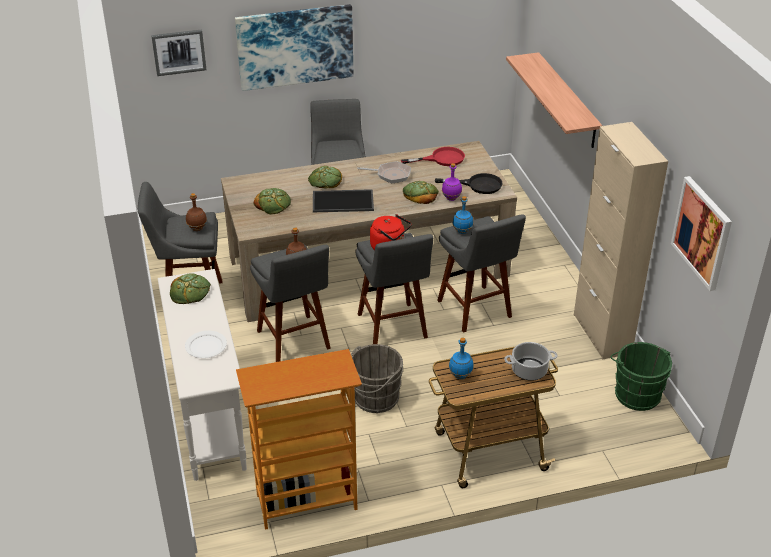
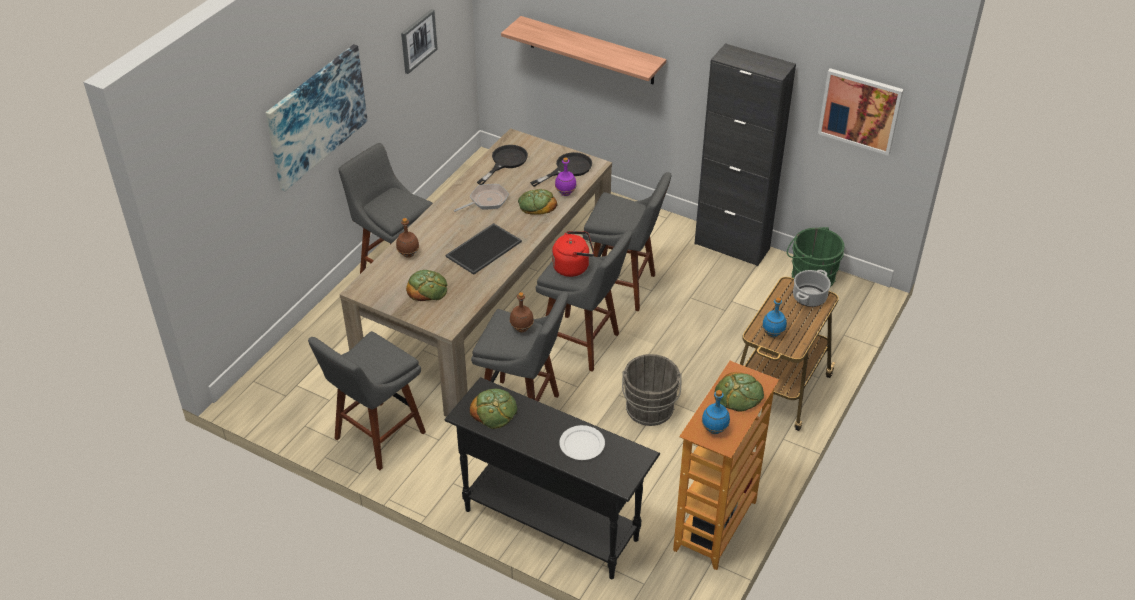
camera: 45 degrees left, 5 degrees up
(179, 52) = (223, 180): picture -> picture (418, 41)
(197, 229) = (386, 355): brown bottle -> brown bottle (409, 254)
(209, 419) = (550, 524): white console table -> black console table
(325, 180) = (439, 239): bread -> bread (739, 395)
(441, 159) = (505, 162): red frying pan -> black frying pan
(462, 231) = (606, 218): blue bottle -> blue bottle (714, 430)
(602, 333) = (732, 246): beige cabinet -> black cabinet

